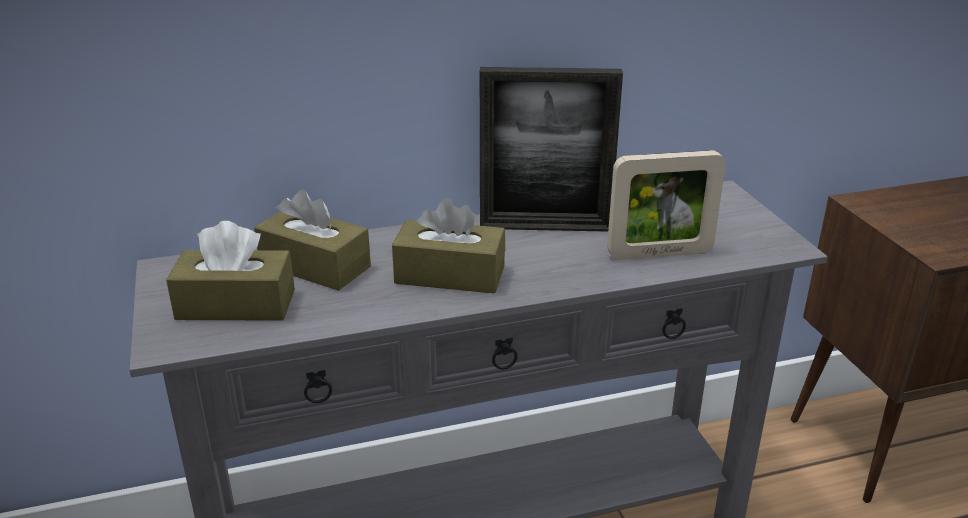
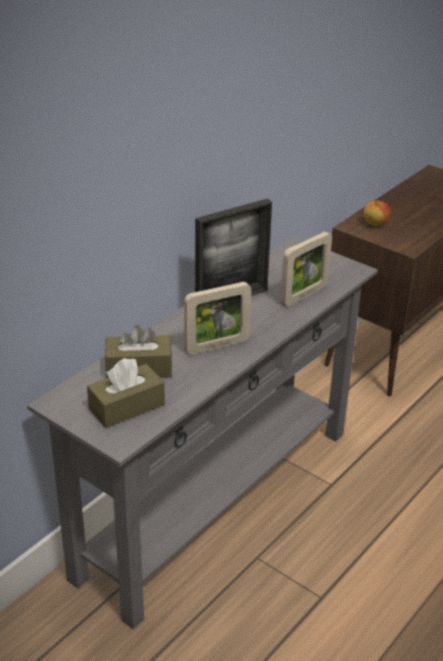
camera: 35 degrees left, 5 degrees up
(450, 275) = (217, 346): brown tissue box -> picture frame
(908, 208) = (375, 224): none -> apple

